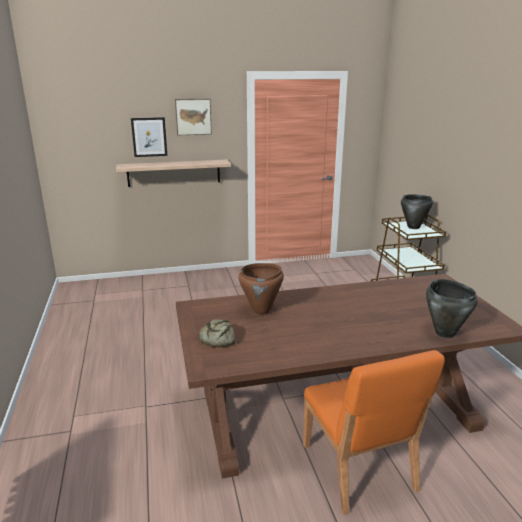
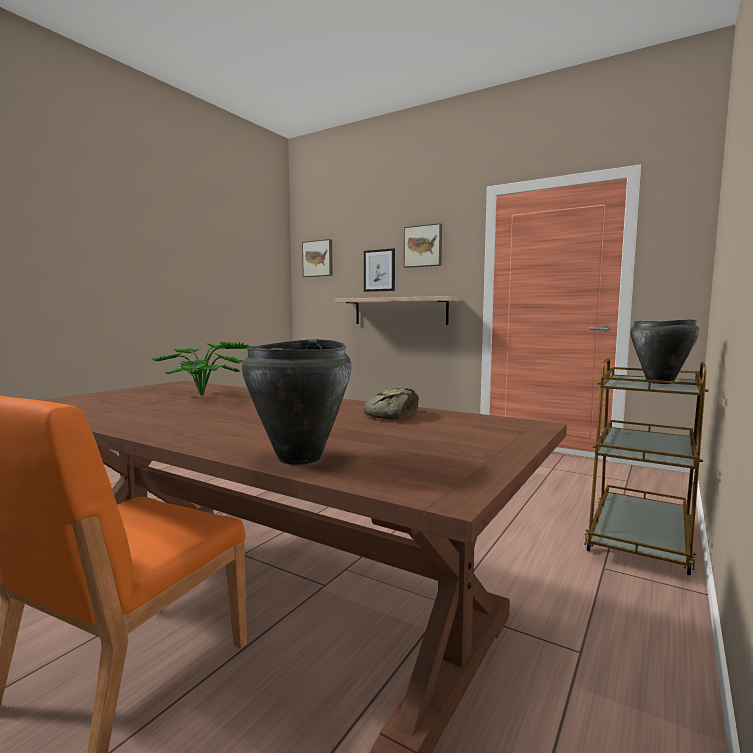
camera: 45 degrees right, 15 degrees down
(71, 123) = (318, 258): none -> picture
(217, 338) = (109, 397): bread -> bread (391, 414)
(261, 311) = (207, 395): brown cooking pot -> potted plant

